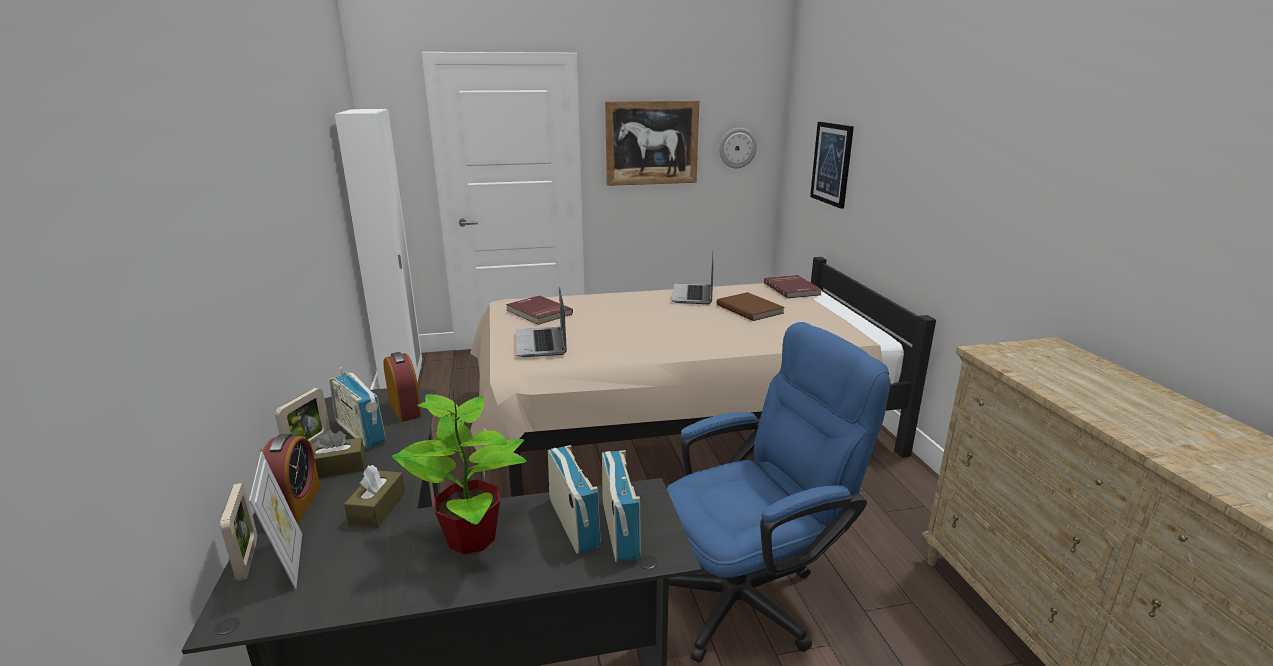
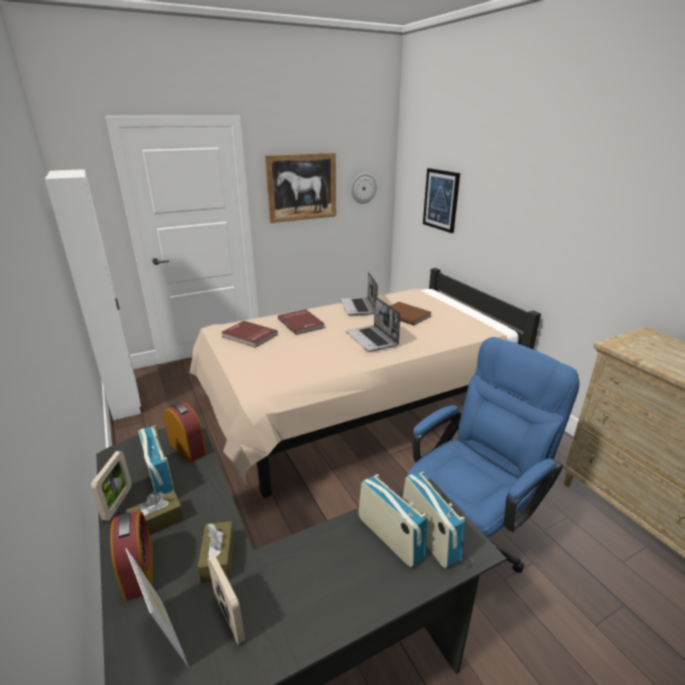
camera: 15 degrees left, 5 degrees up
(248, 559) = (123, 644): picture frame -> picture frame (229, 618)
(360, 433) = (160, 480): radio -> radio turned 150 degrees counterclockwise
(473, 538) = (318, 570): potted plant -> none
(542, 344) = (268, 365): laptop -> laptop (372, 339)
(792, 289) = (424, 294): red book -> red book (301, 323)

